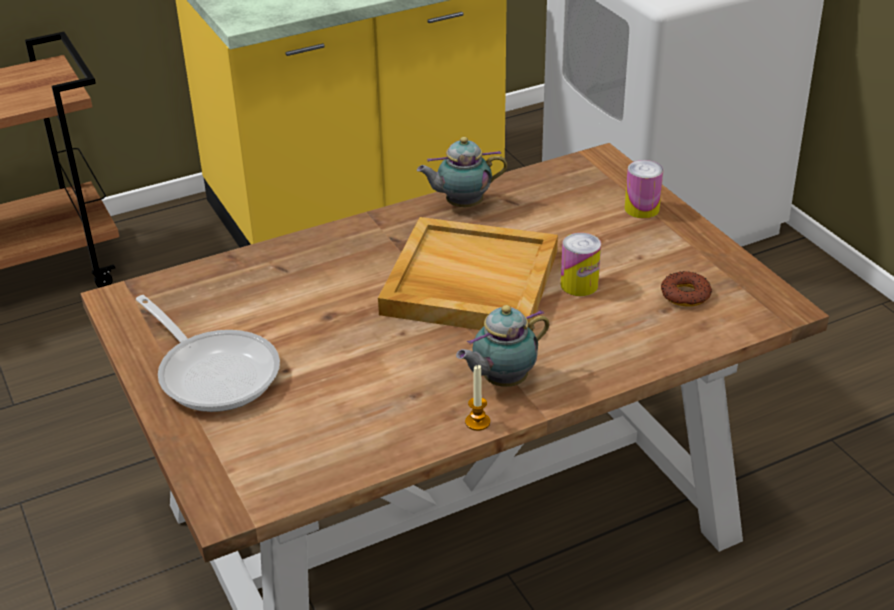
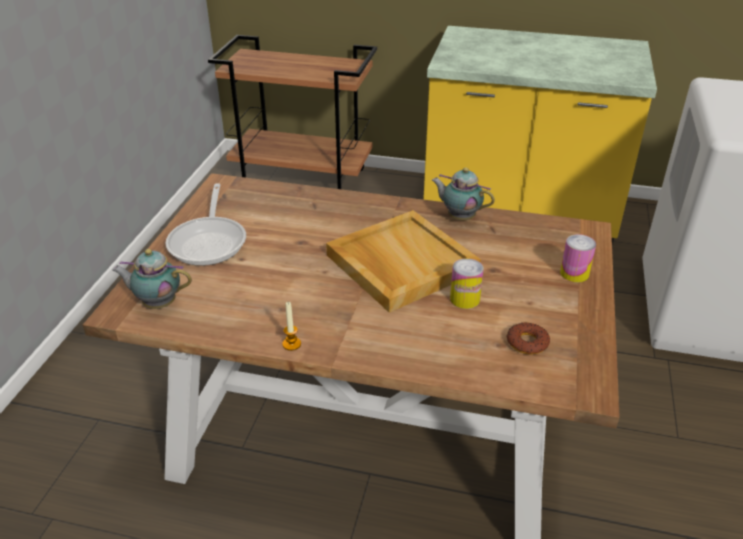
camera: 40 degrees right, 0 degrees up
(502, 381) = (338, 329): teapot -> teapot (157, 303)

